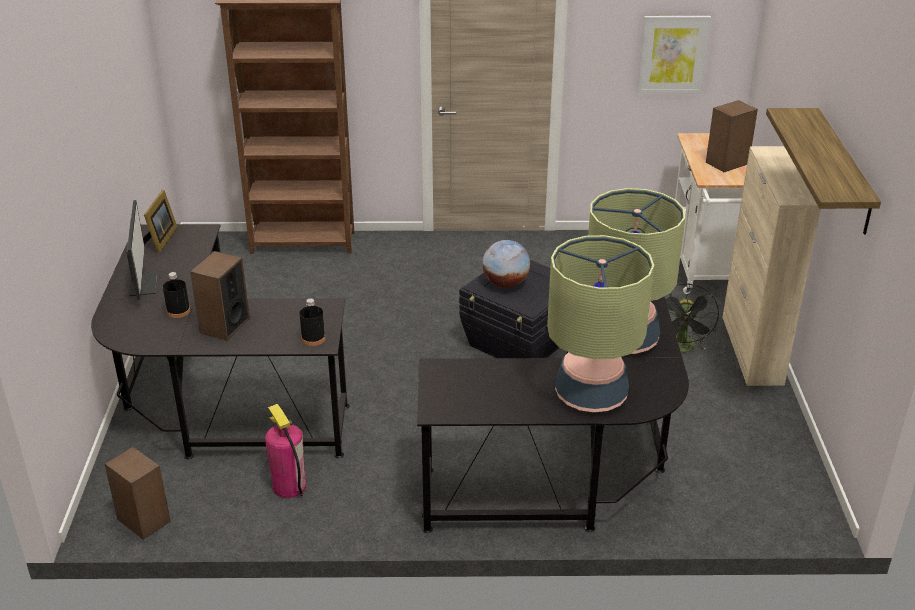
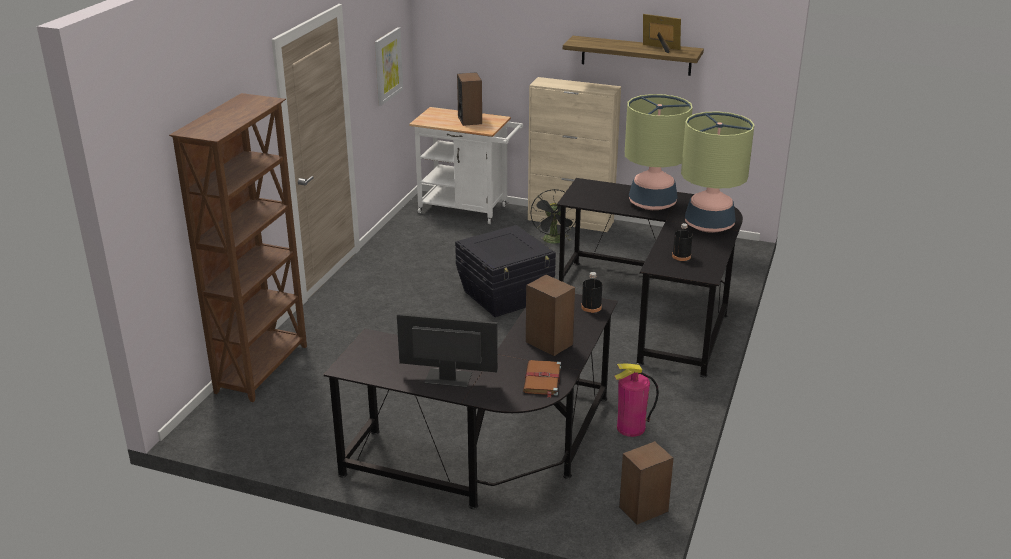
camera: 70 degrees left, 5 degrees down
(150, 334) = (542, 380): none -> brown book
(160, 240) = (370, 362): picture frame -> picture frame (661, 48)
(178, 311) = (511, 363): black bottle -> black bottle (681, 256)
(505, 283) = (500, 251): globe -> none
(682, 349) = (554, 241): black fan -> black fan turned 60 degrees clockwise

